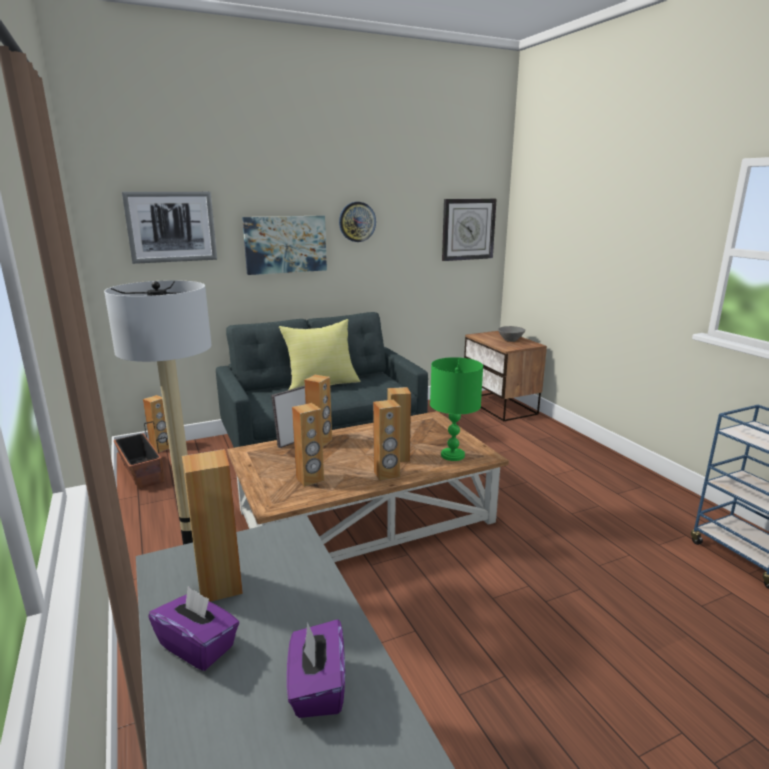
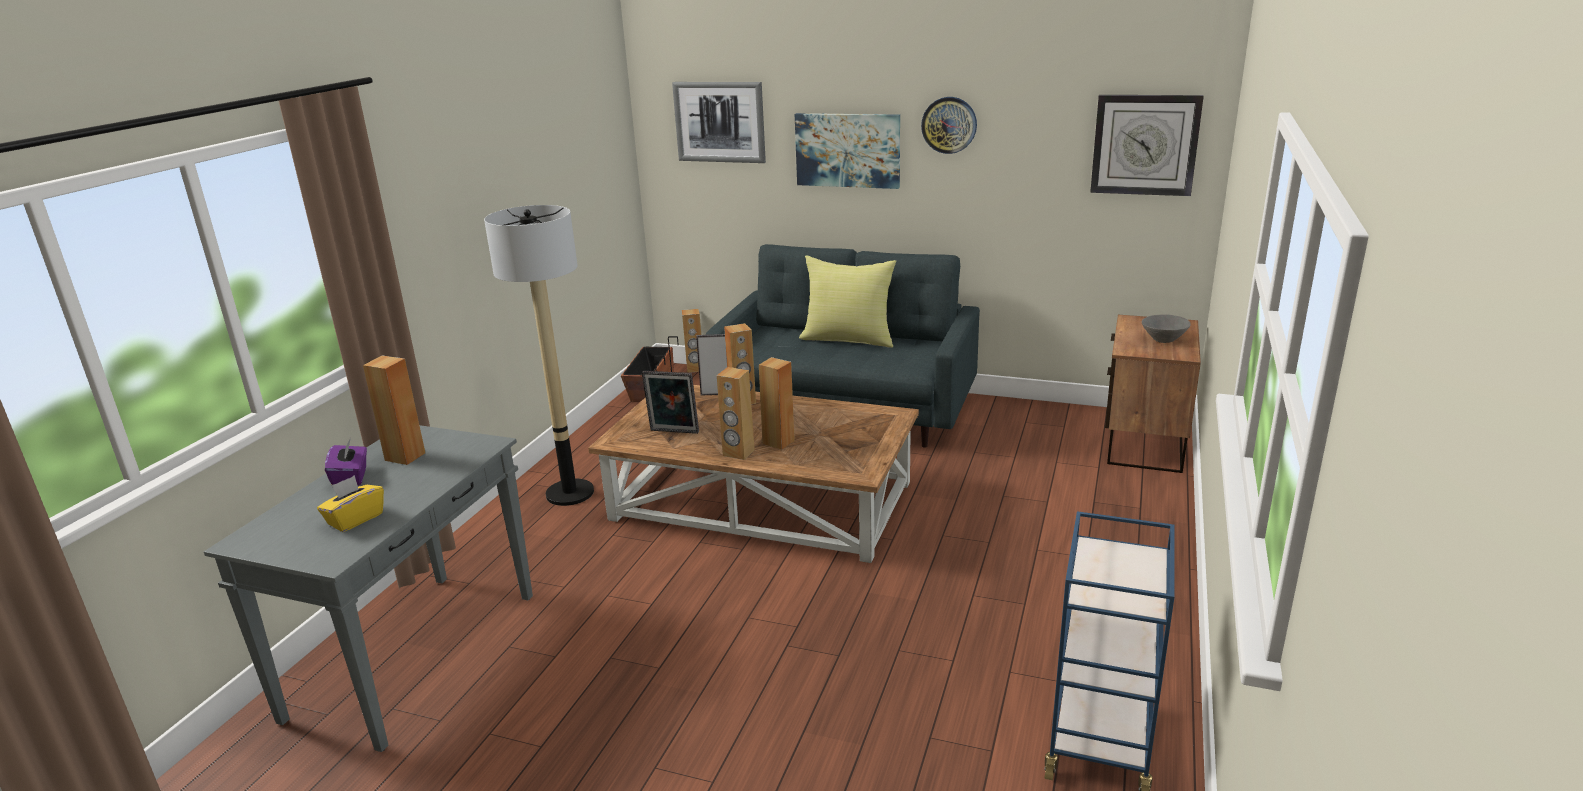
camera: 45 degrees right, 5 degrees up
(310, 479) = (673, 432): brown speaker -> picture frame
(317, 687) = (355, 519): purple tissue box -> yellow tissue box
(453, 455) = (832, 460): green table lamp -> none

